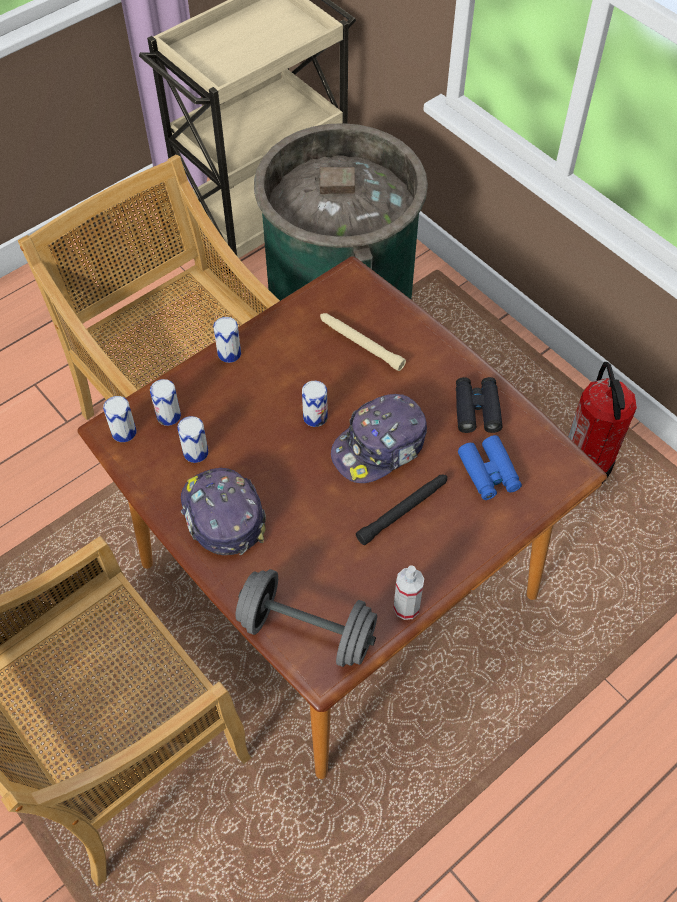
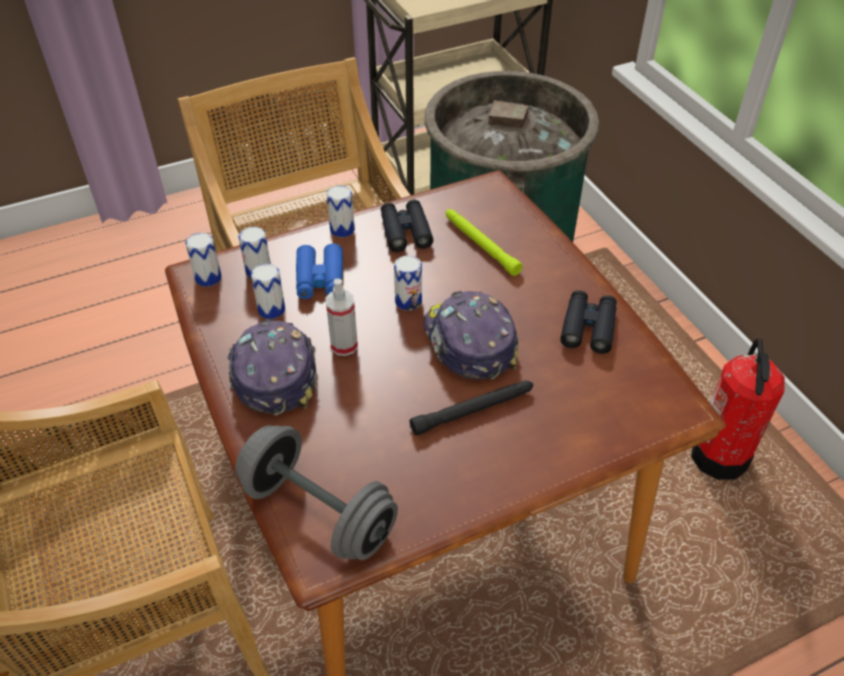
camera: 15 degrees right, 10 degrees down
(288, 343) = (405, 231): none -> black binoculars
(360, 344) = (480, 245): beige flashlight -> green flashlight
(380, 447) = (468, 343): cap -> cap turned 90 degrees clockwise
(406, 607) = (442, 513): spray bottle -> spray bottle (344, 345)
(489, 473) = (584, 392): blue binoculars -> blue binoculars (320, 278)

